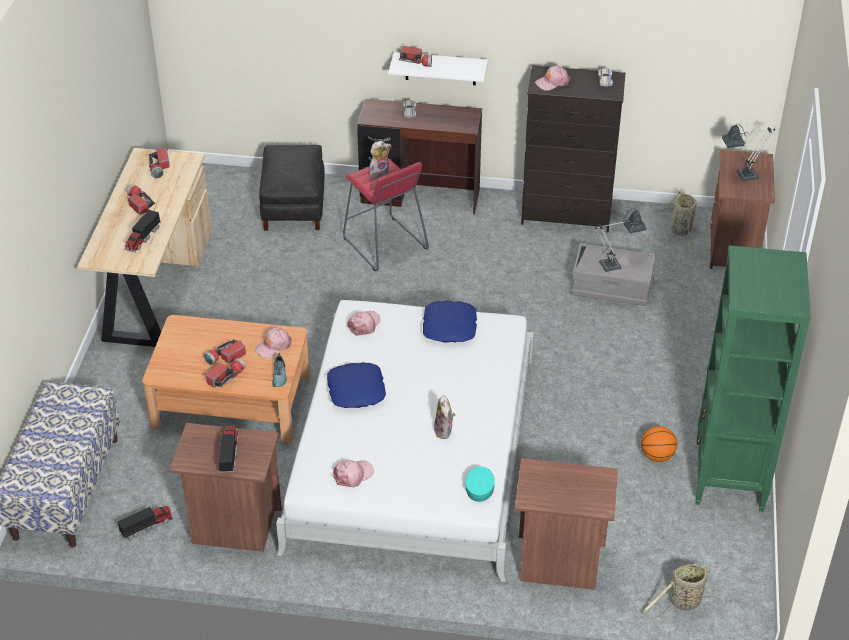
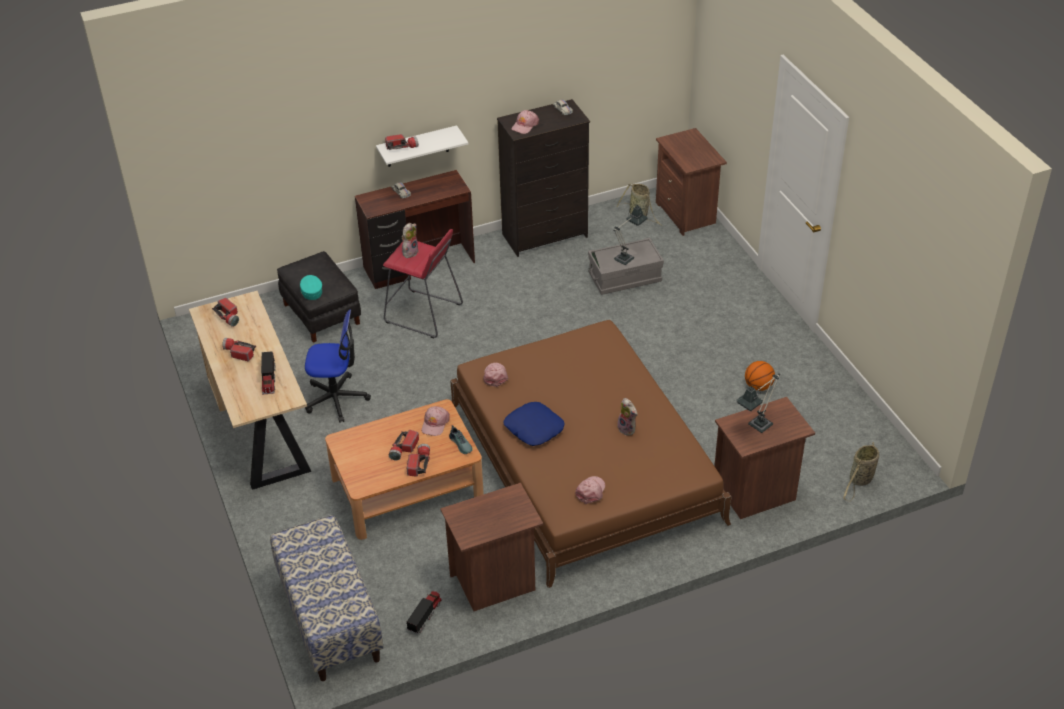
camera: 30 degrees left, 0 degrees up
(229, 454) = (497, 516): toy truck -> none
(240, 291) = (336, 399): none -> office chair
(413, 452) = (584, 463): white bed -> brown bed
(450, 327) = (562, 350): blue pillow -> none
(480, 488) = (689, 458): turquoise cap -> turquoise cap (311, 291)
(728, 476) = (817, 379): green bookcase -> none
(742, 176) = (689, 152): table lamp -> table lamp (756, 427)

